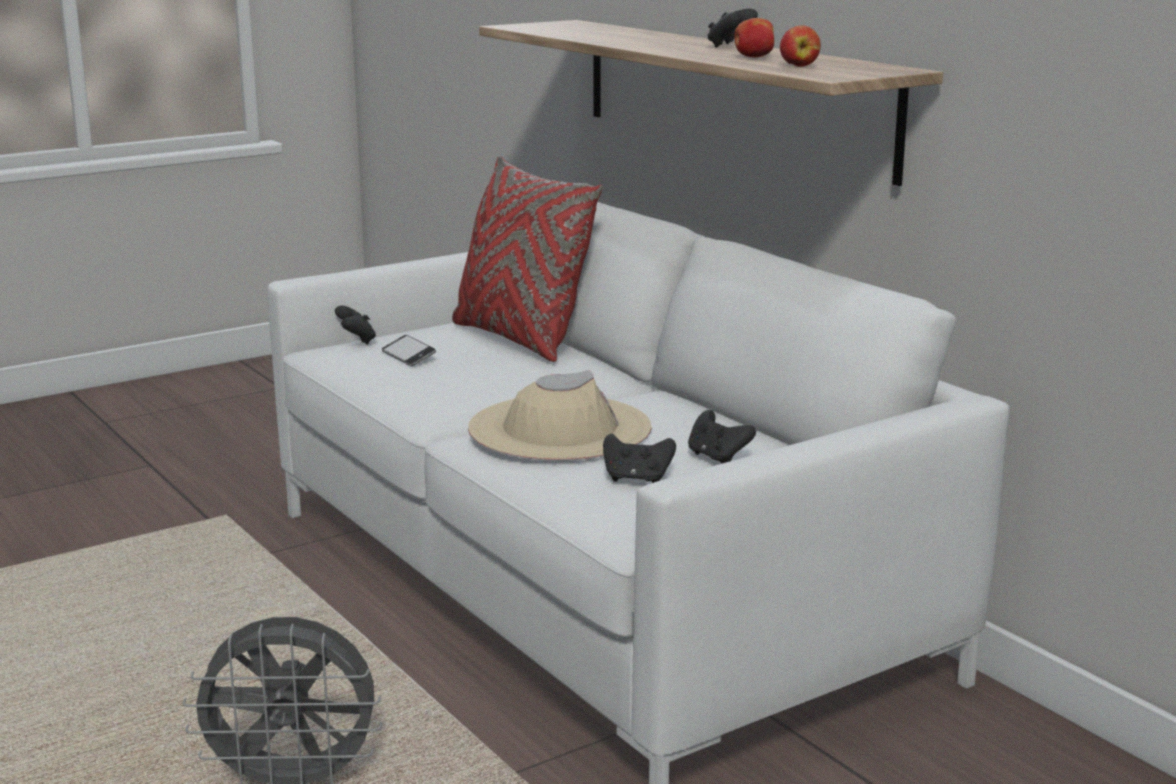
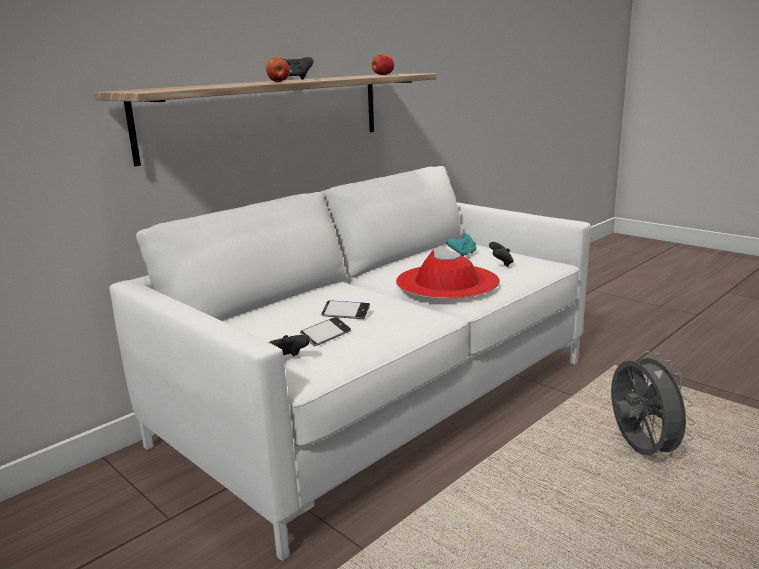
camera: 100 degrees left, 0 degrees up
(473, 367) = (345, 313): none -> phone
(520, 339) = (277, 310): red pillow -> none
(559, 429) = (447, 282): beige hat -> red hat
(717, 457) = (462, 254): black game controller -> turquoise game controller
(753, 57) = (347, 77): apple -> apple (279, 82)

